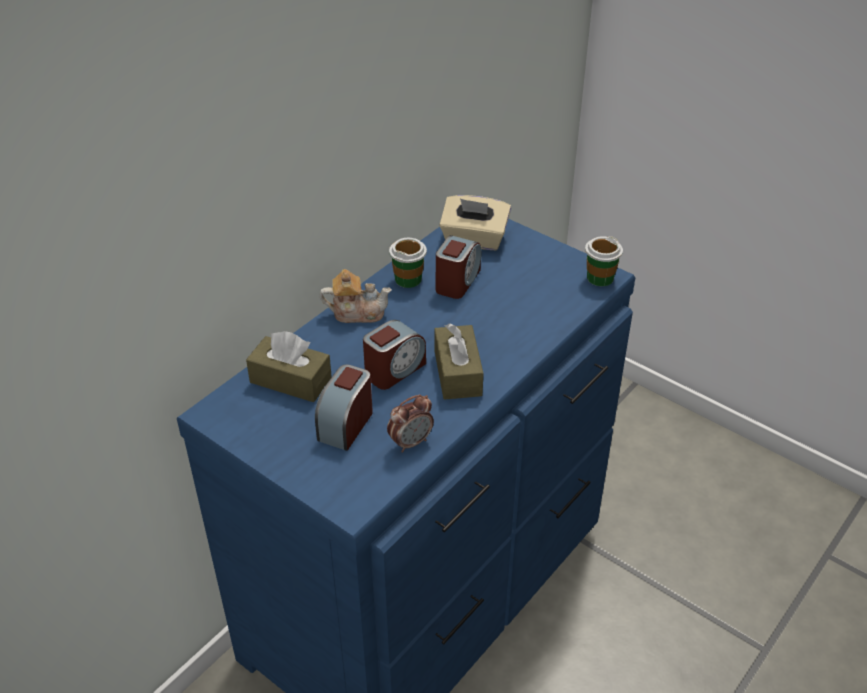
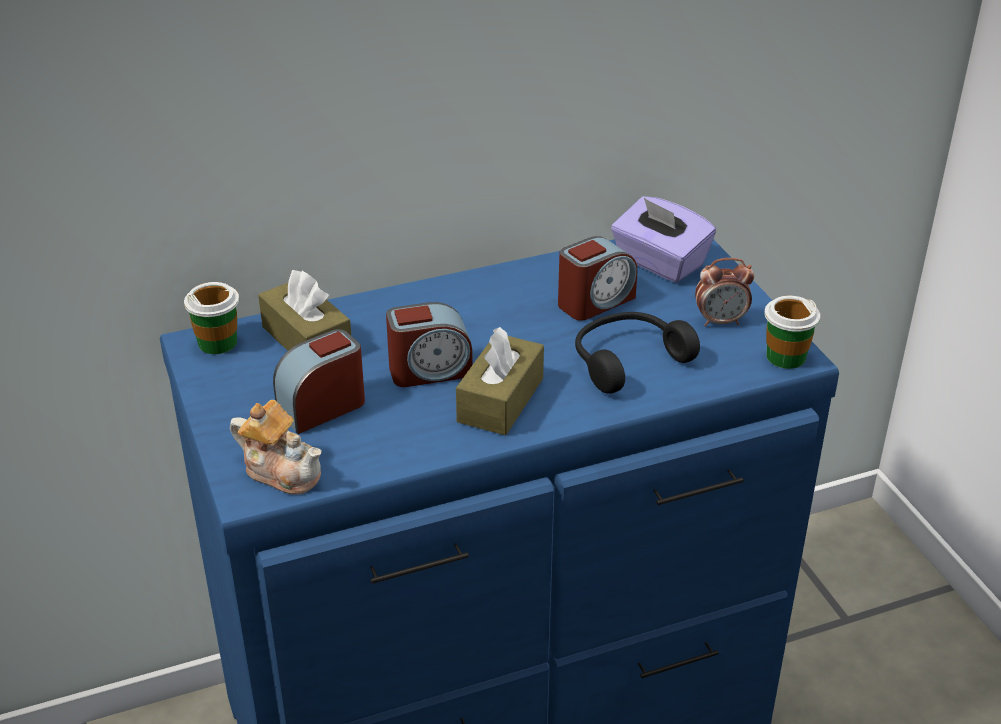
camera: 30 degrees right, 5 degrees down
(357, 312) = (445, 296): teapot -> teapot (282, 471)
(408, 279) = (538, 280): cup -> cup (218, 342)
(411, 442) = (376, 453): alarm clock -> alarm clock (721, 321)
(474, 239) = (659, 263): beige tissue box -> purple tissue box
(511, 315) = (627, 360): none -> black headphones

